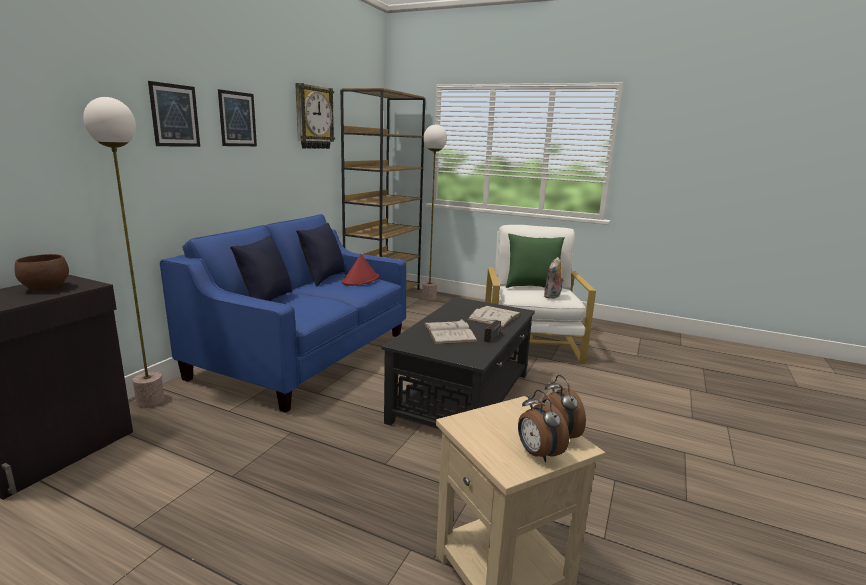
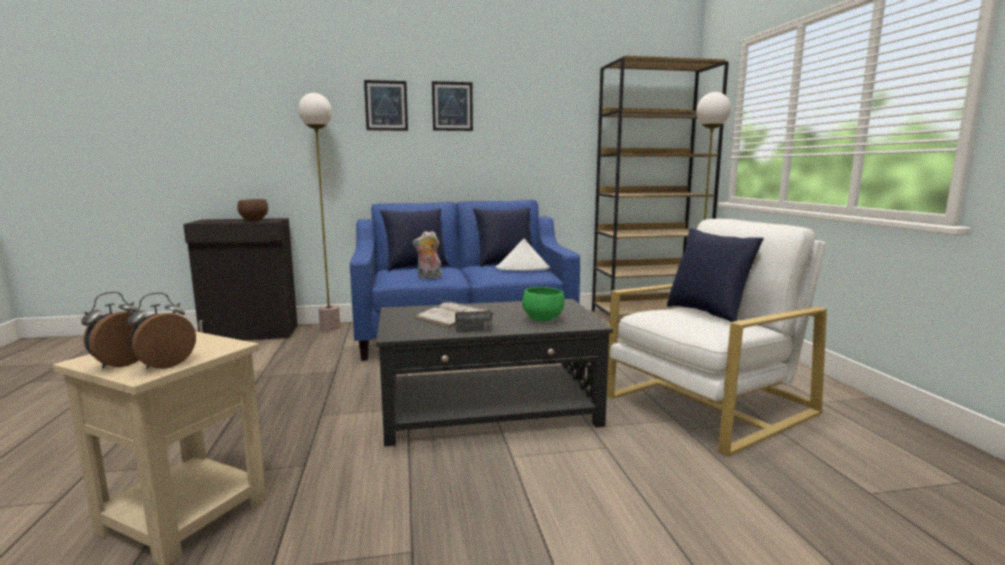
camera: 55 degrees right, 5 degrees down
(313, 117) = (557, 101): wall clock -> none
(360, 280) = (523, 268): red hat -> white hat
(494, 316) = (543, 319): white book -> green bowl
(532, 287) = (707, 313): green pillow -> blue pillow
(552, 296) = (688, 325): plush toy -> plush toy (428, 277)

